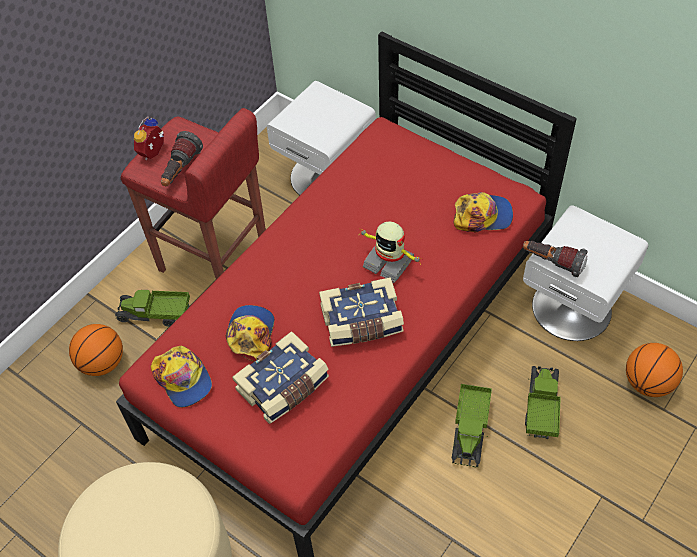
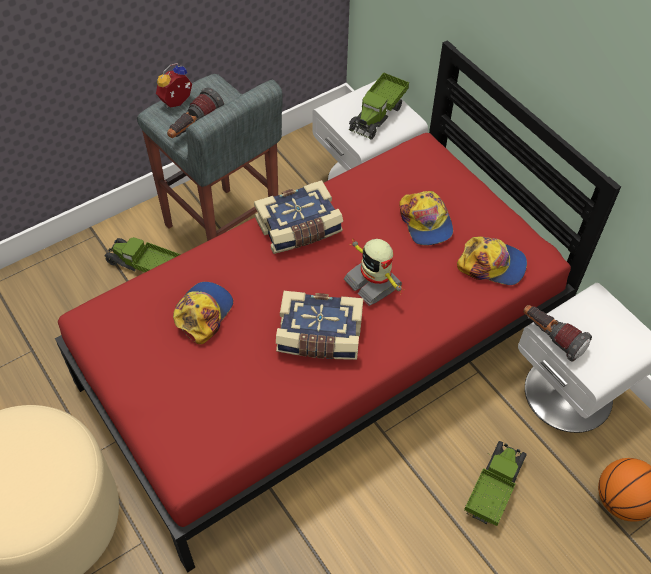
camera: 15 degrees right, 0 degrees up
(102, 363) = (75, 298): basketball -> none
(183, 379) = (117, 337): cap -> cap (425, 222)
(214, 261) = (222, 232): red stool -> grey stool
(284, 386) = (213, 377): book -> book (299, 228)
(470, 430) = (408, 487): toy truck -> toy truck (378, 115)

